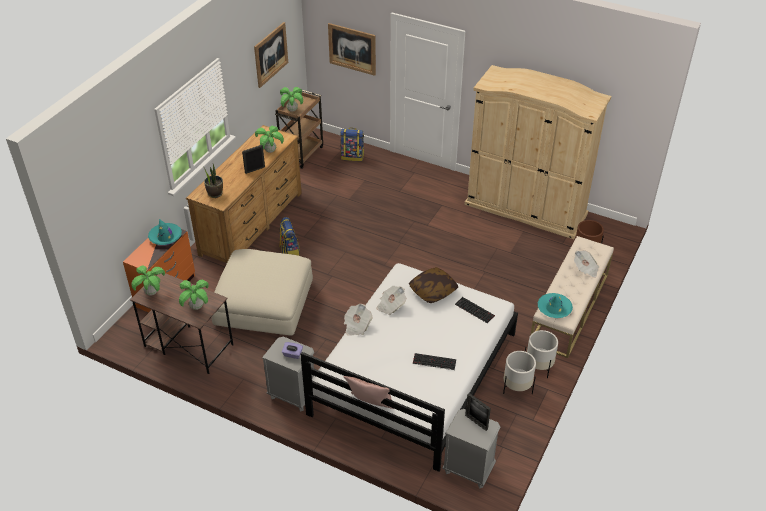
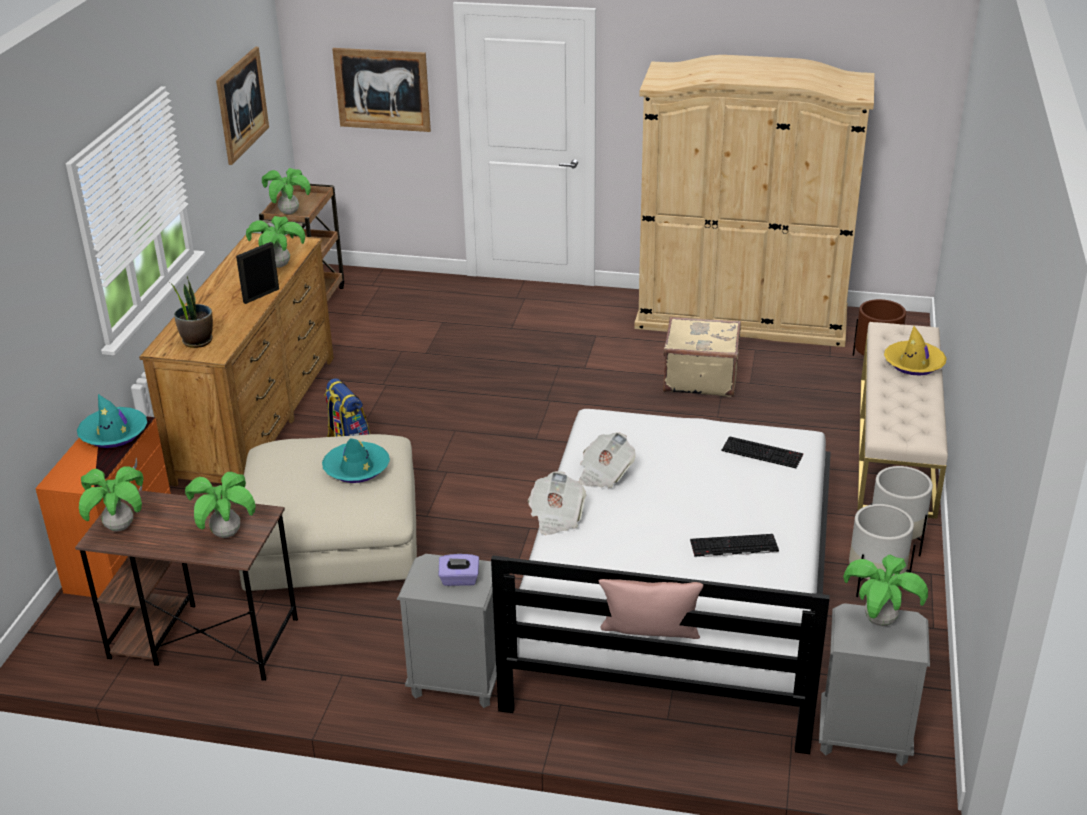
camera: 15 degrees left, 10 degrees down
(352, 156) = (404, 292): backpack -> none
(433, 291) = (670, 438): pillow -> none
(476, 422) = (880, 621): picture frame -> potted plant
(485, 244) = (699, 378): none -> beige suitcase
(554, 308) = (897, 428): turquoise hat -> turquoise hat (356, 468)
(585, 269) = (914, 364): newspaper -> yellow hat

